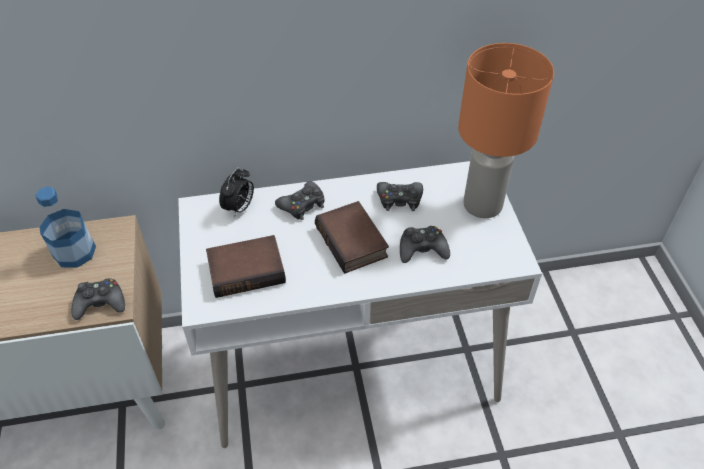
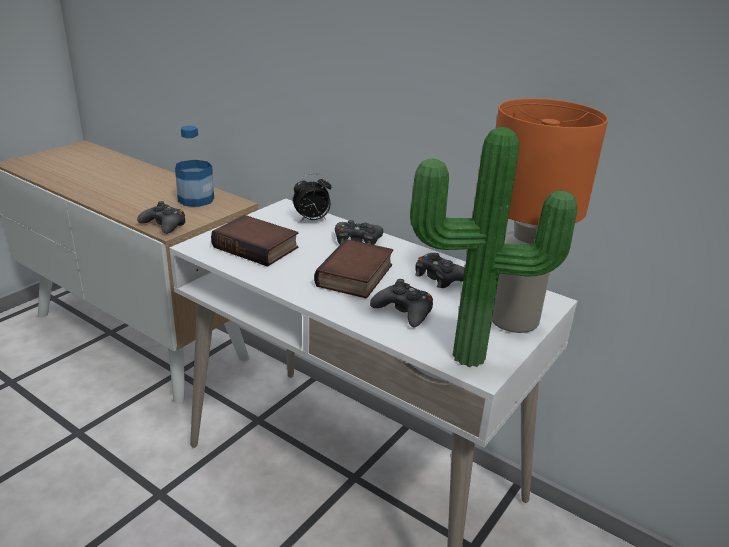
camera: 45 degrees right, 20 degrees down
(504, 258) = (470, 361): none -> potted plant

